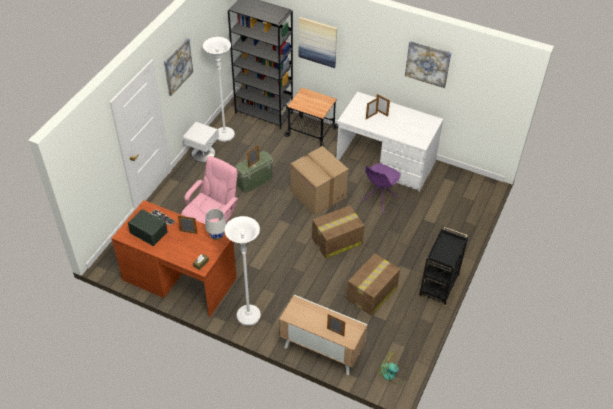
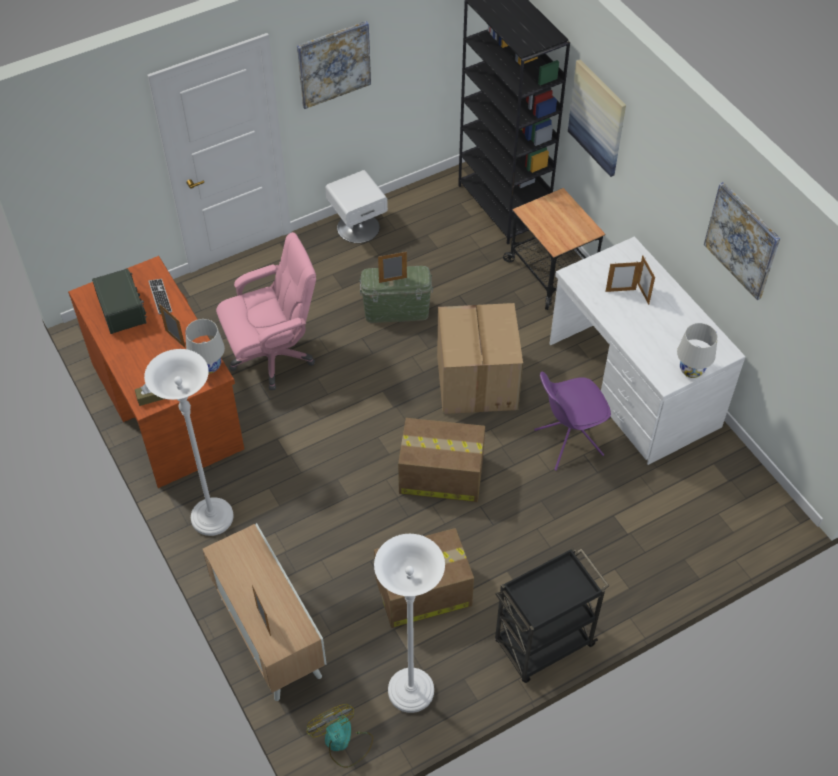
camera: 35 degrees right, 5 degrees up
(224, 135) = (413, 213): white floor lamp -> white floor lamp (410, 691)
(427, 134) = (691, 370): none -> white table lamp

